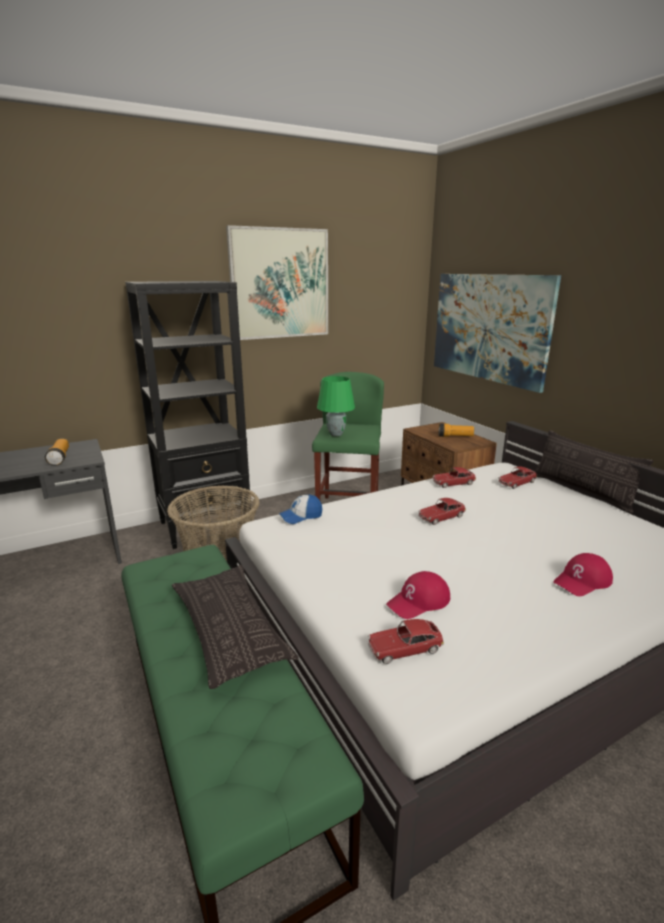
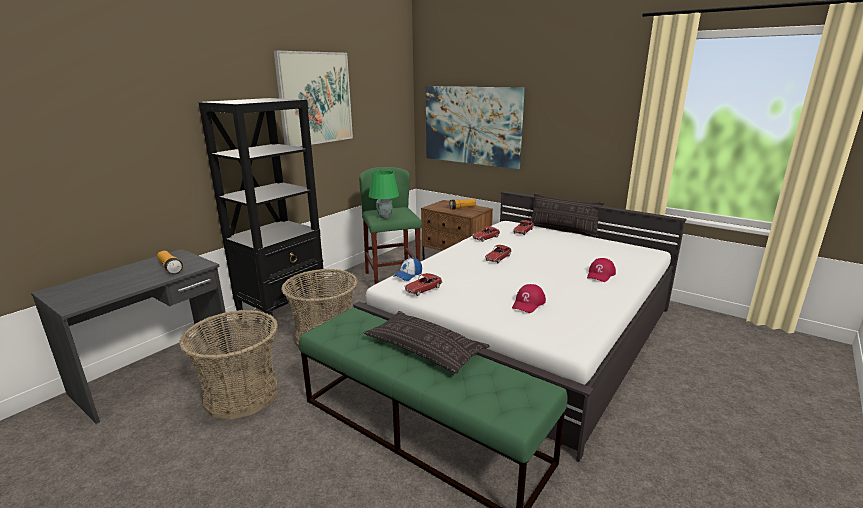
camera: 25 degrees left, 0 degrees up
(88, 613) = (241, 395): none -> basket
(404, 648) = (543, 326): toy car -> toy car (423, 289)

